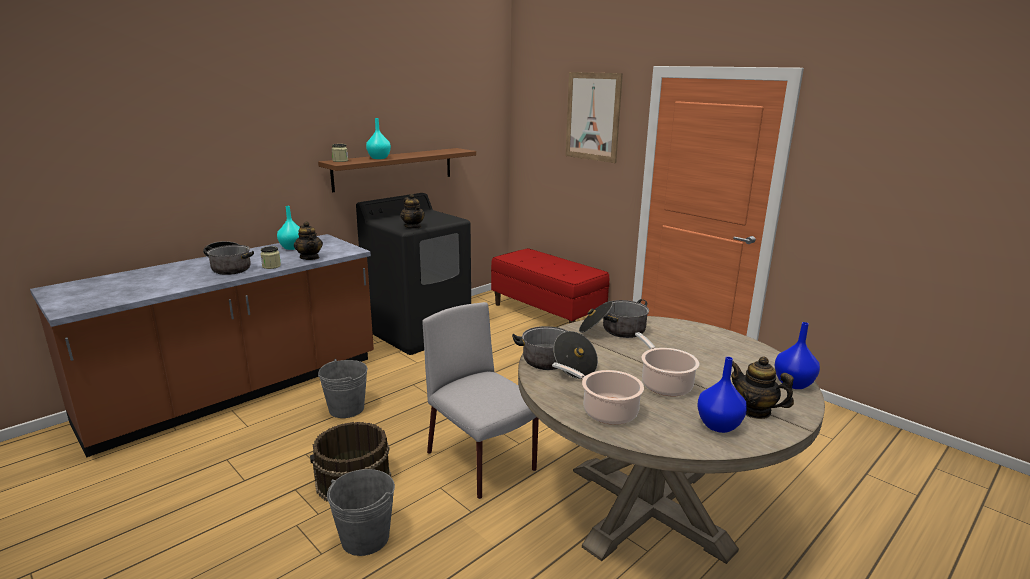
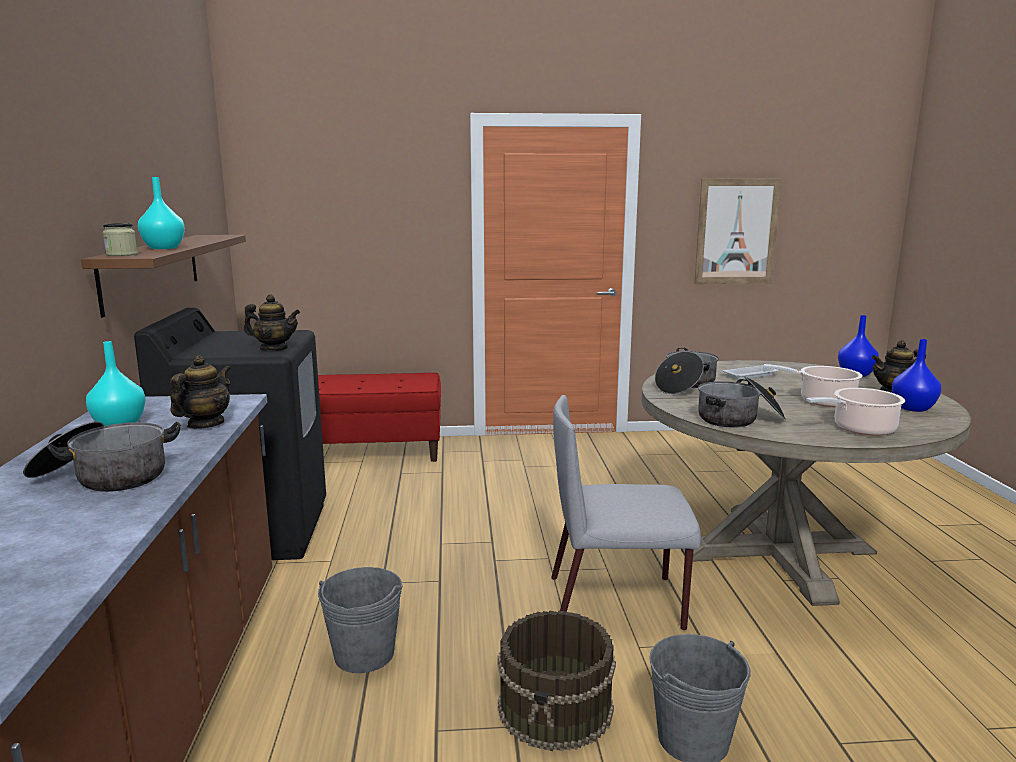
camera: 50 degrees left, 5 degrees down
(271, 266) = (182, 451): jar -> none
(310, 257) = (205, 424): teapot -> teapot turned 75 degrees counterclockwise
(593, 117) = (385, 179): picture -> picture (736, 232)
(691, 345) = (751, 375): none -> white tray

